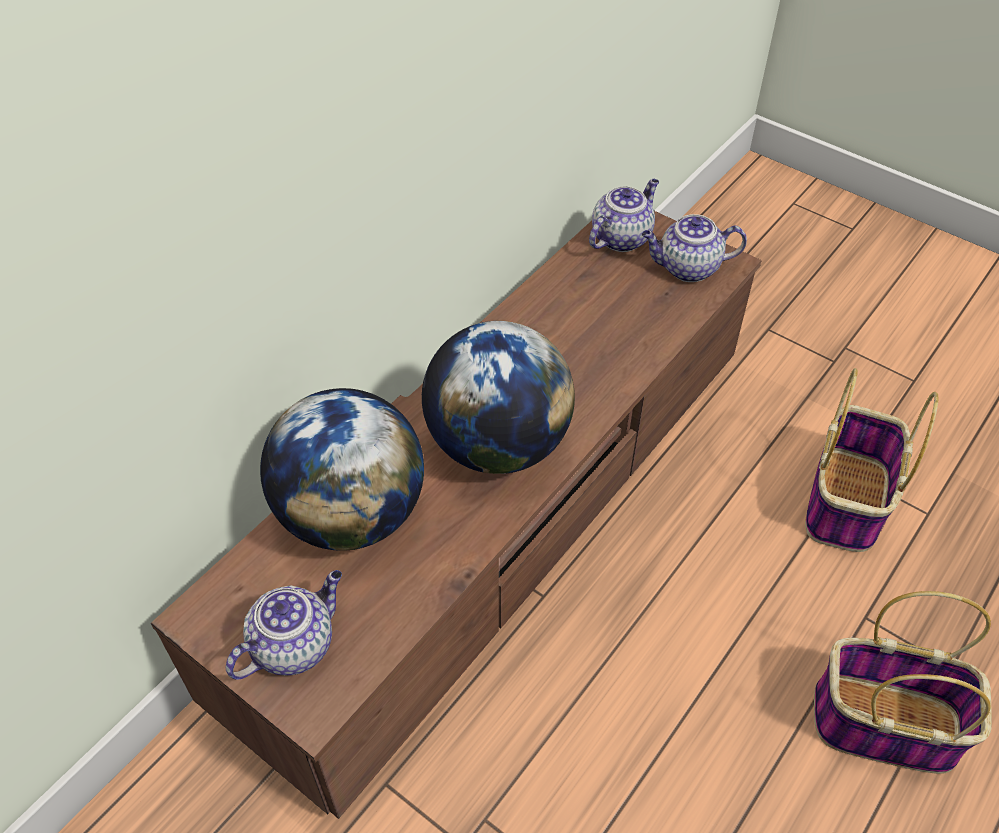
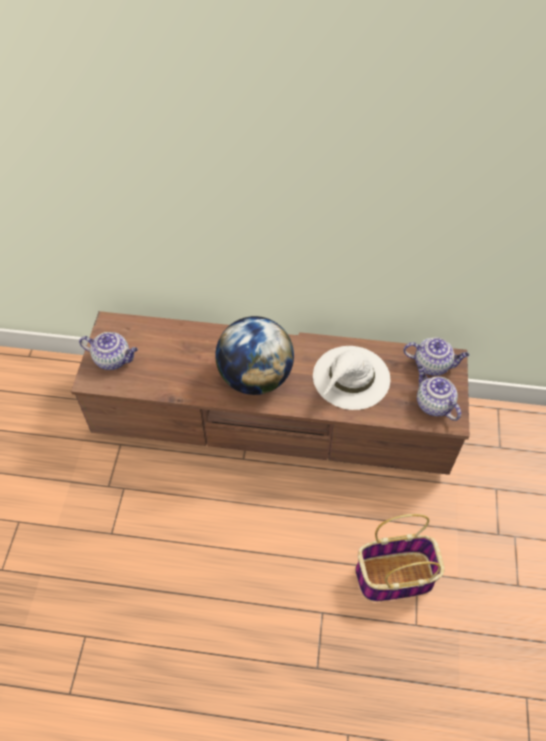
camera: 60 degrees right, 5 degrees up
(351, 514) = (184, 344): globe -> none
(583, 331) = (351, 378): none -> white hat
(882, 725) = (261, 642): basket -> none

